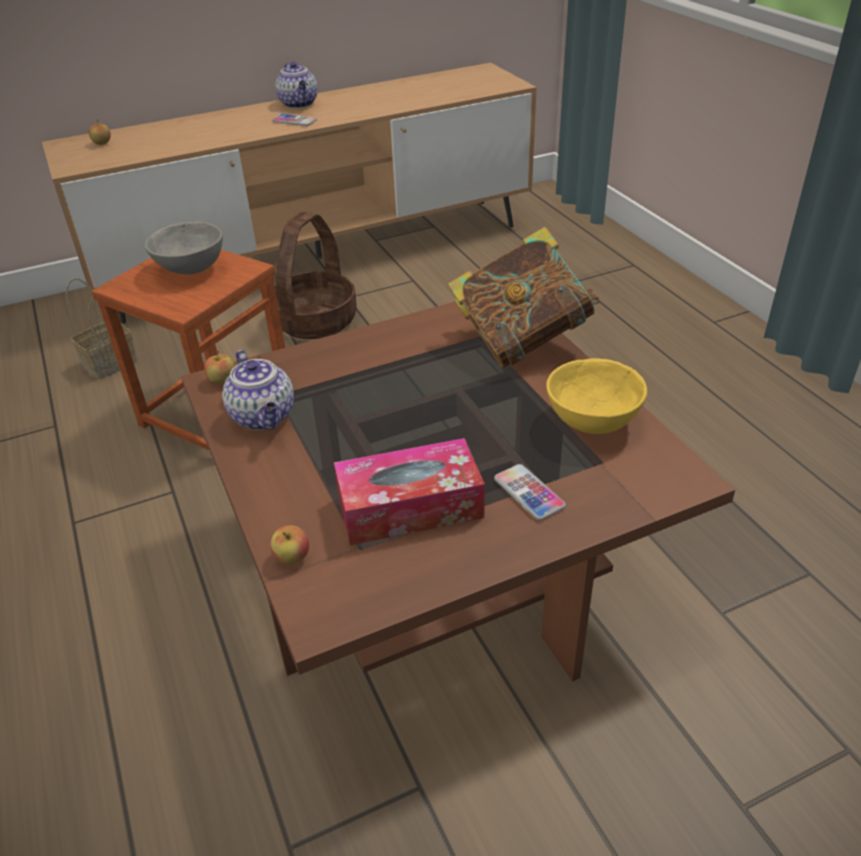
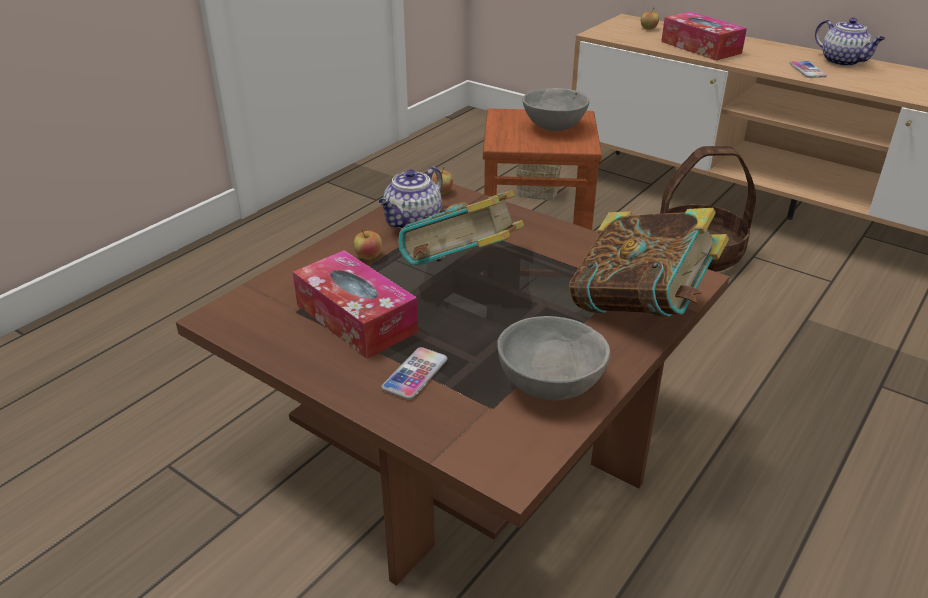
camera: 60 degrees right, 5 degrees down
(183, 139) = (700, 47): none -> tissue box
(292, 557) = (271, 286): apple -> apple (368, 257)
(299, 104) = (843, 62): teapot -> teapot turned 75 degrees counterclockwise
(389, 413) = (463, 273): none -> book
(590, 421) = (549, 384): yellow bowl -> grey bowl

